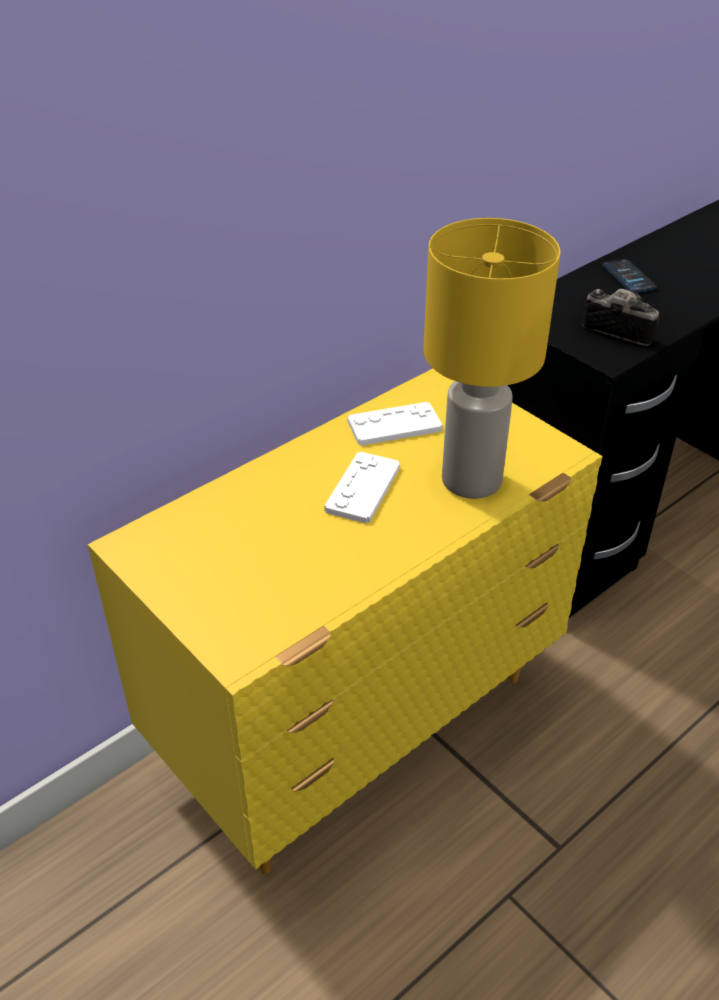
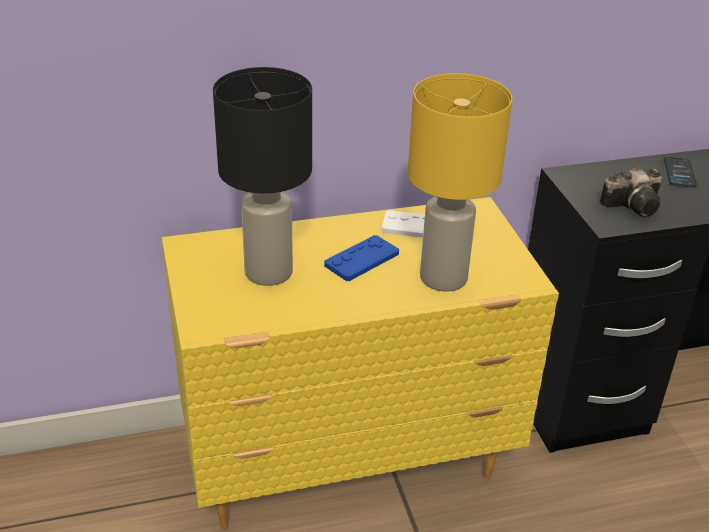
camera: 25 degrees right, 5 degrees down
(265, 547) = (268, 273): none -> black table lamp
(363, 488) = (362, 259): white game controller -> blue game controller
(616, 328) = (635, 205): camera -> camera turned 105 degrees clockwise

